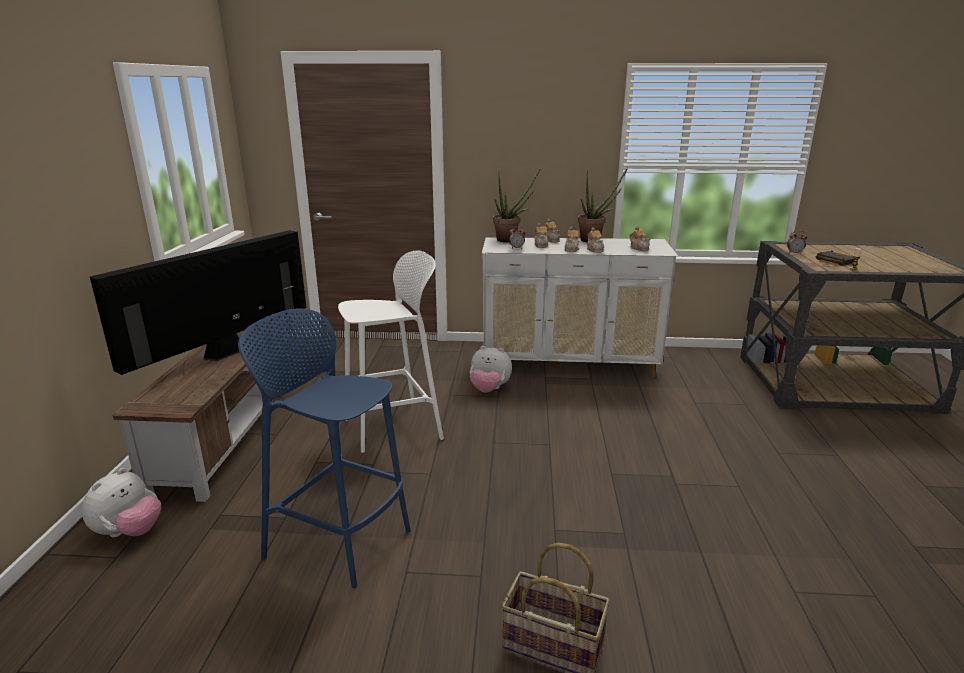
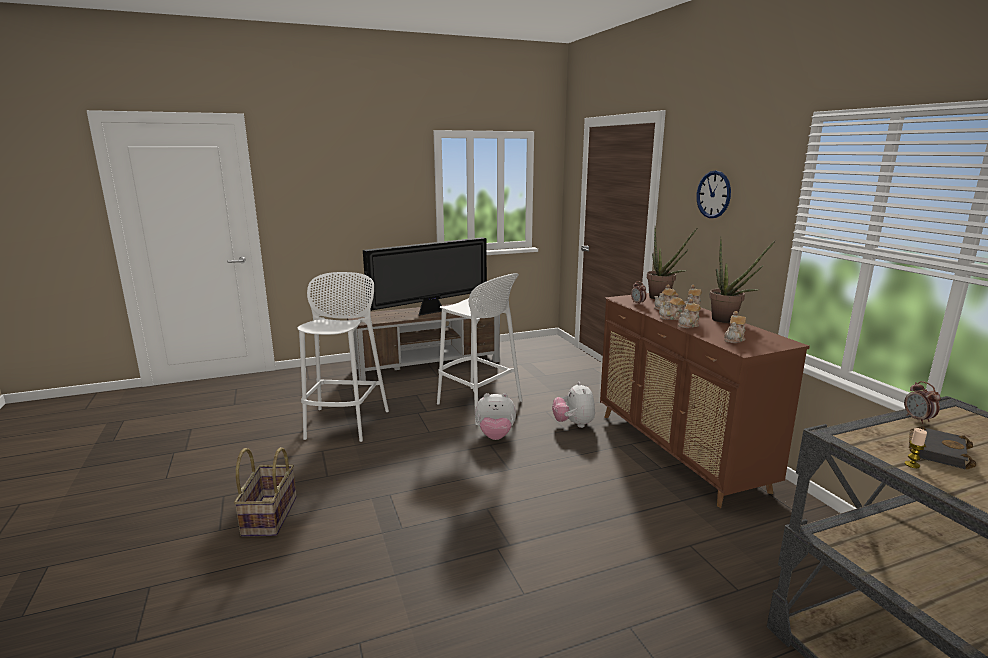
camera: 65 degrees right, 5 degrees down
(129, 532) = (327, 375): plush toy -> plush toy (495, 436)
(224, 354) = (431, 312): television -> television turned 135 degrees clockwise
(339, 538) = (344, 423): blue stool -> white stool
(526, 135) = (713, 194): none -> wall clock
(569, 363) = (678, 450): white cabinet -> brown cabinet

